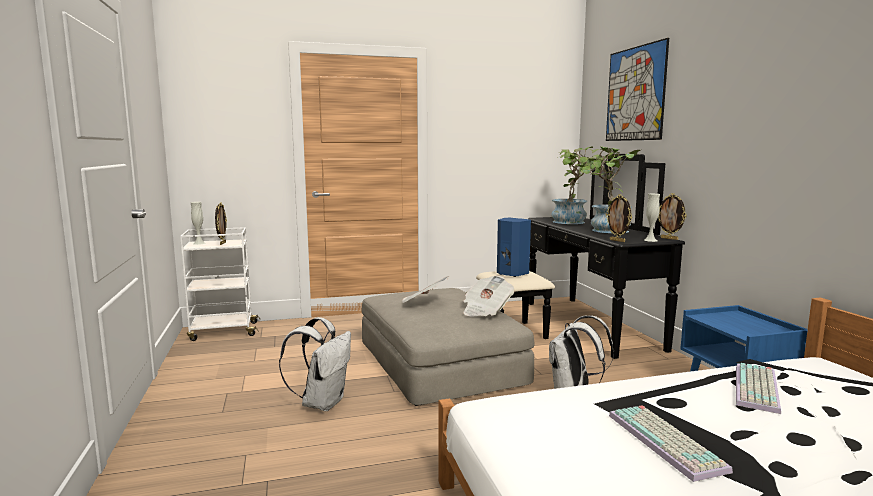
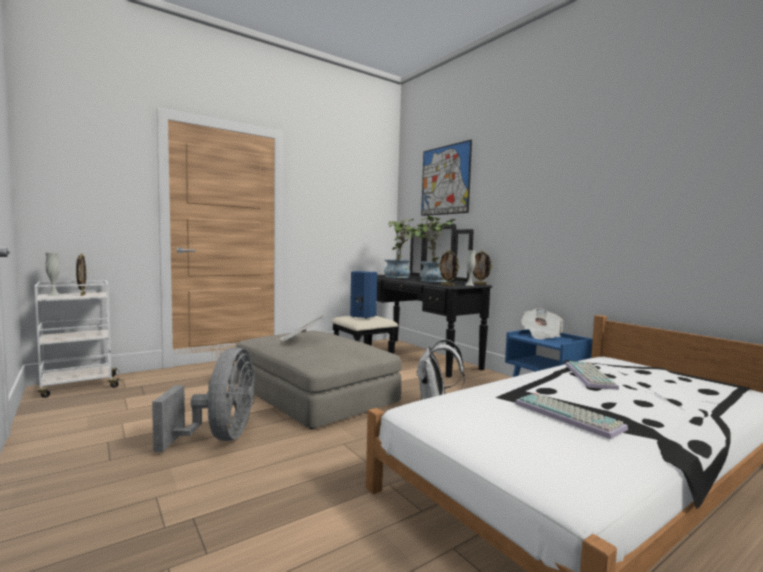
camera: 20 degrees left, 5 degrees down
(322, 402) = (219, 437): white backpack -> grey fan
(485, 310) = (358, 342): newspaper -> newspaper (541, 335)

